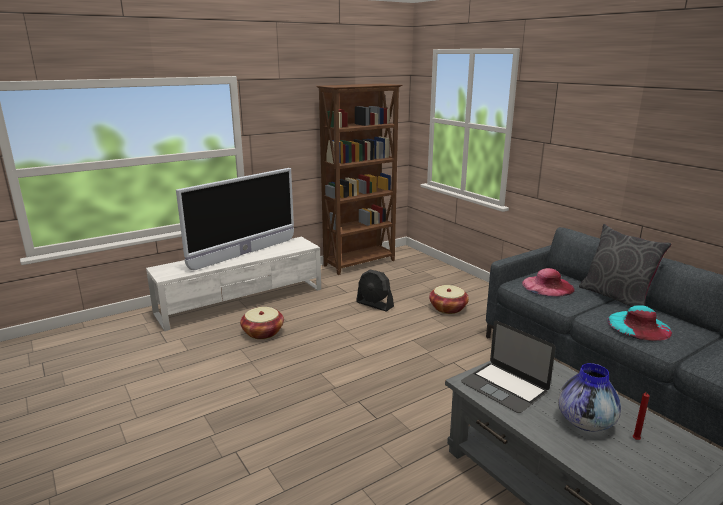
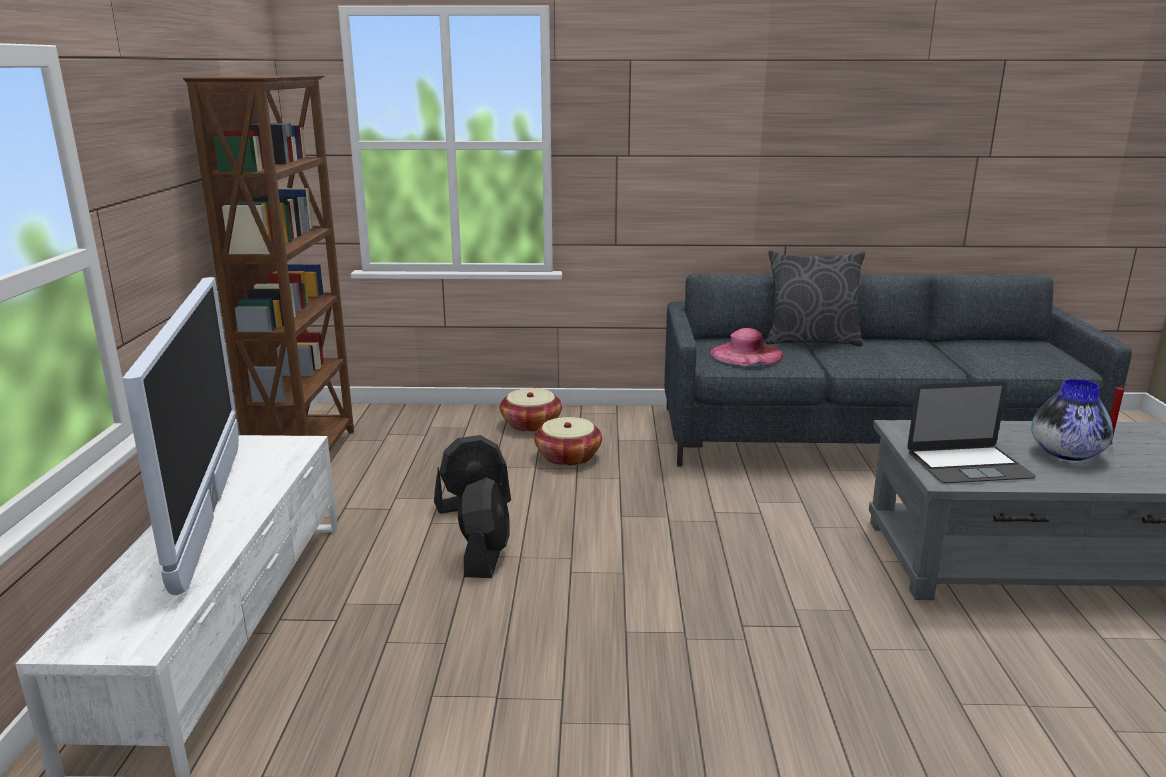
camera: 55 degrees left, 0 degrees up
(263, 332) = (404, 646): basket -> basket (531, 424)
(338, 323) = (485, 556): none -> black fan
(639, 326) = (891, 357): turquoise hat -> none

